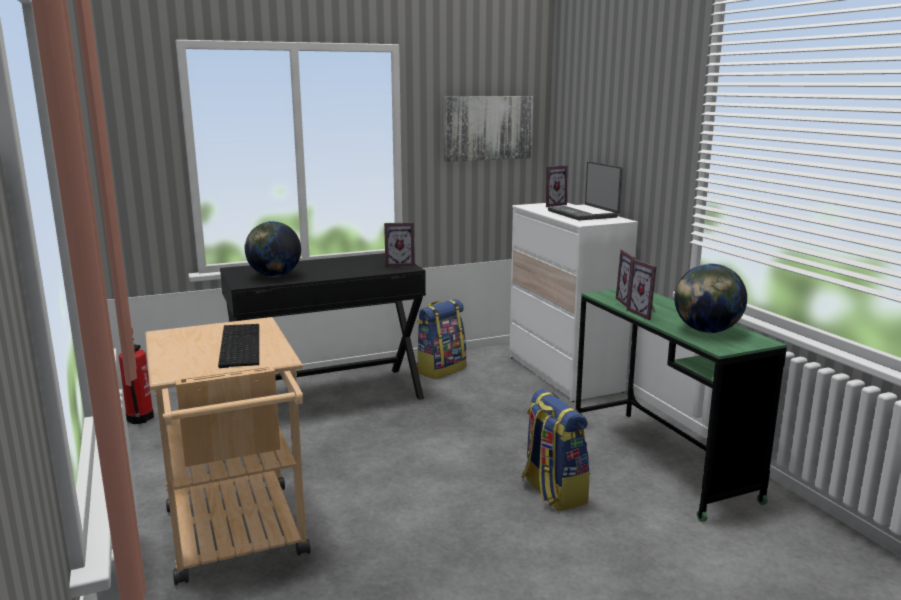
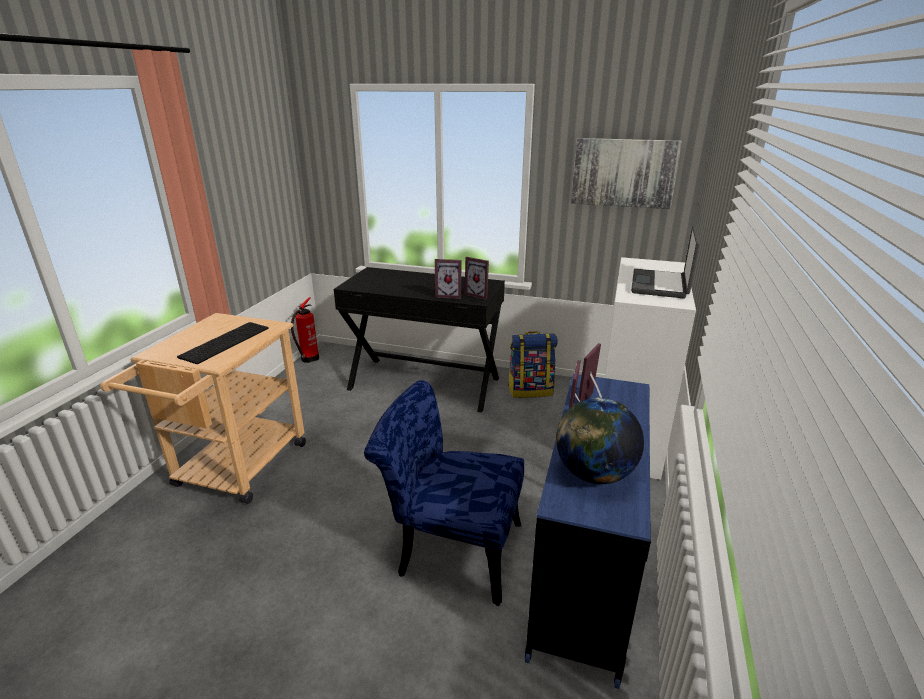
camera: 40 degrees right, 10 degrees up
(274, 276) = (379, 283): globe -> none
(552, 205) = (659, 265): picture frame -> picture frame (449, 295)
(552, 492) = (450, 548): backpack -> blue chair
(660, 461) = (584, 572): green desk -> blue desk

